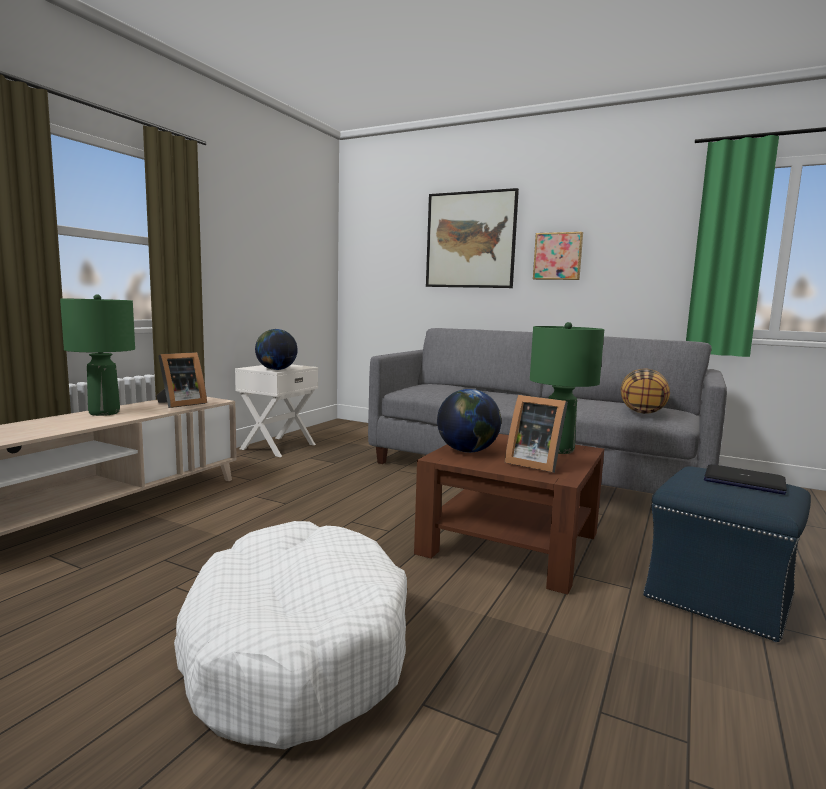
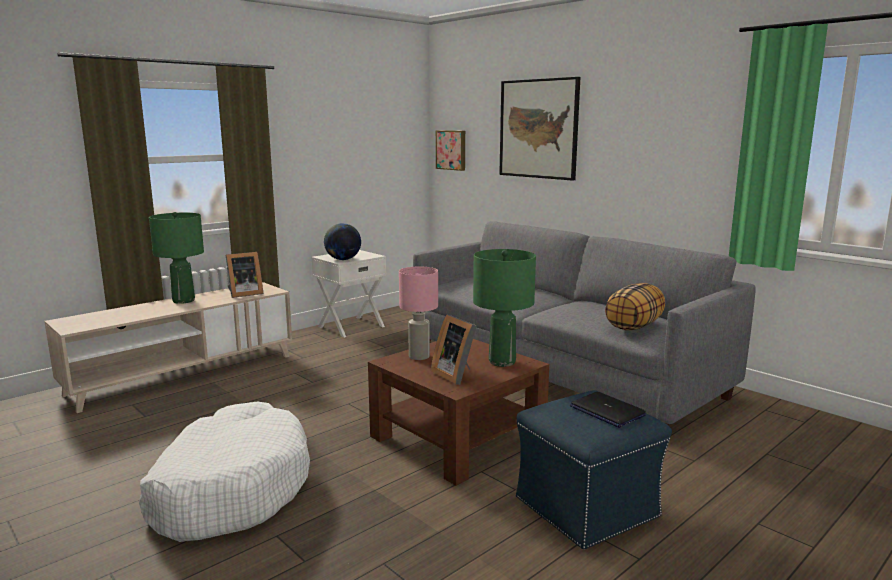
camera: 20 degrees right, 5 degrees up
(467, 451) = (419, 356): globe -> pink table lamp
(558, 256) = (616, 149): picture -> picture (451, 150)

